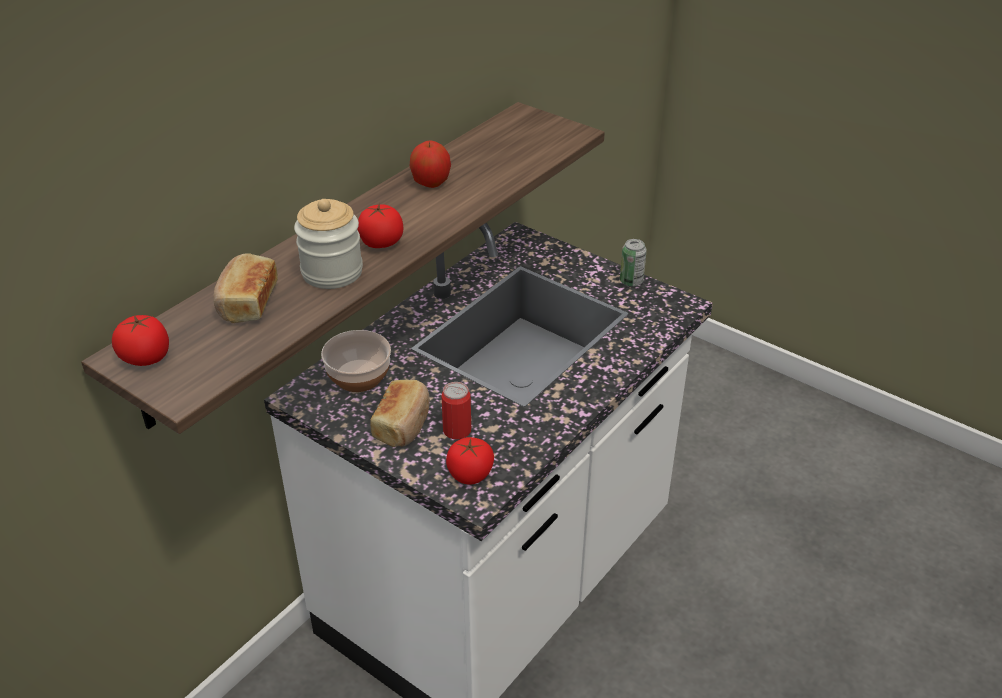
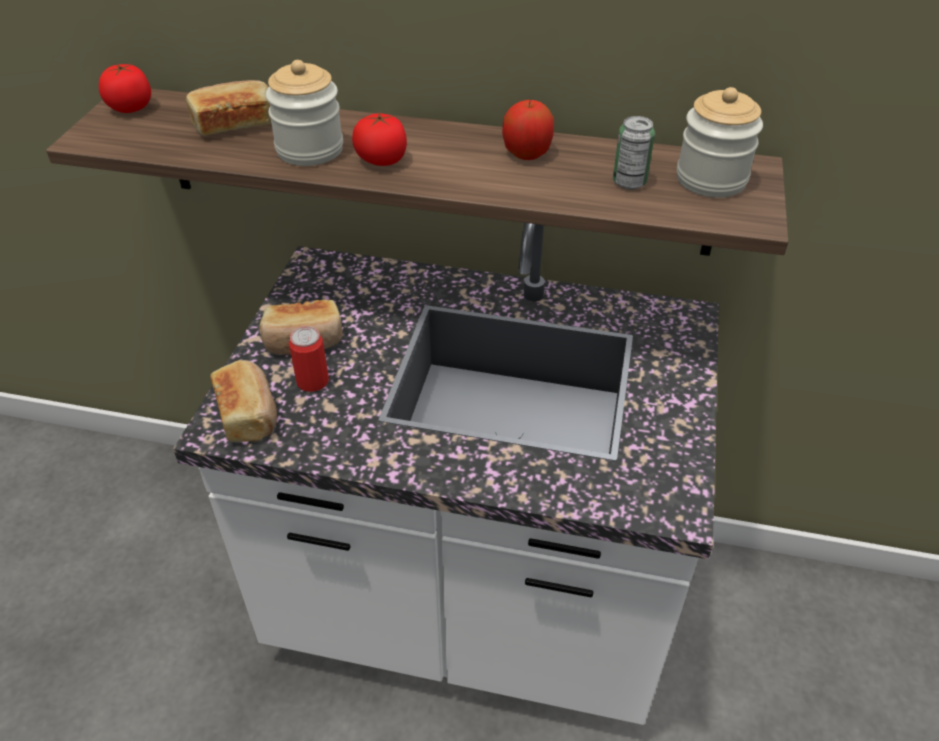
camera: 65 degrees right, 5 degrees up
(358, 376) = (360, 287): bowl -> none
(470, 474) = (249, 414): tomato -> bread
(523, 131) = (711, 179): none -> jar
(631, 281) = (686, 443): can -> can (629, 182)

